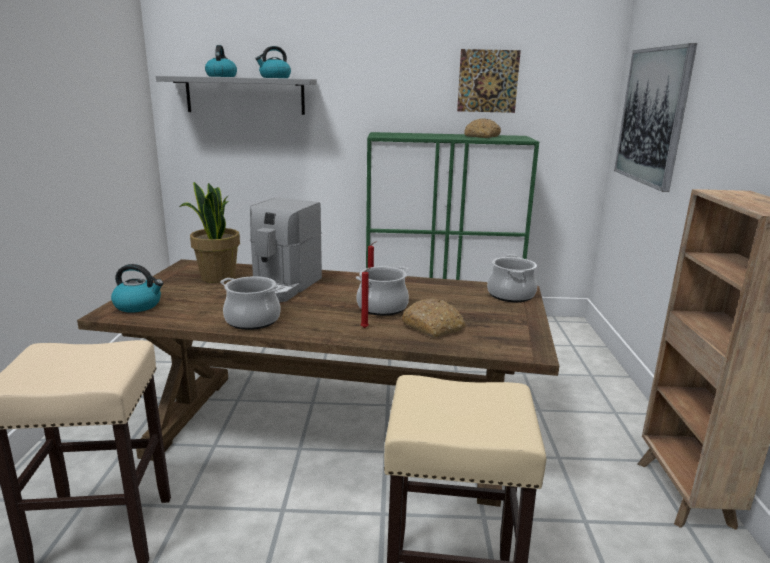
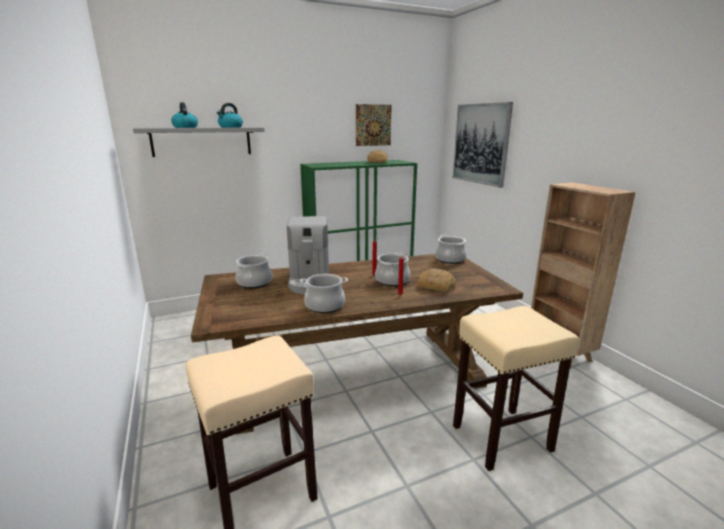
camera: 25 degrees left, 0 degrees up
(139, 305) = (225, 314): kettle -> none
(217, 277) = (254, 283): potted plant -> cooking pot

